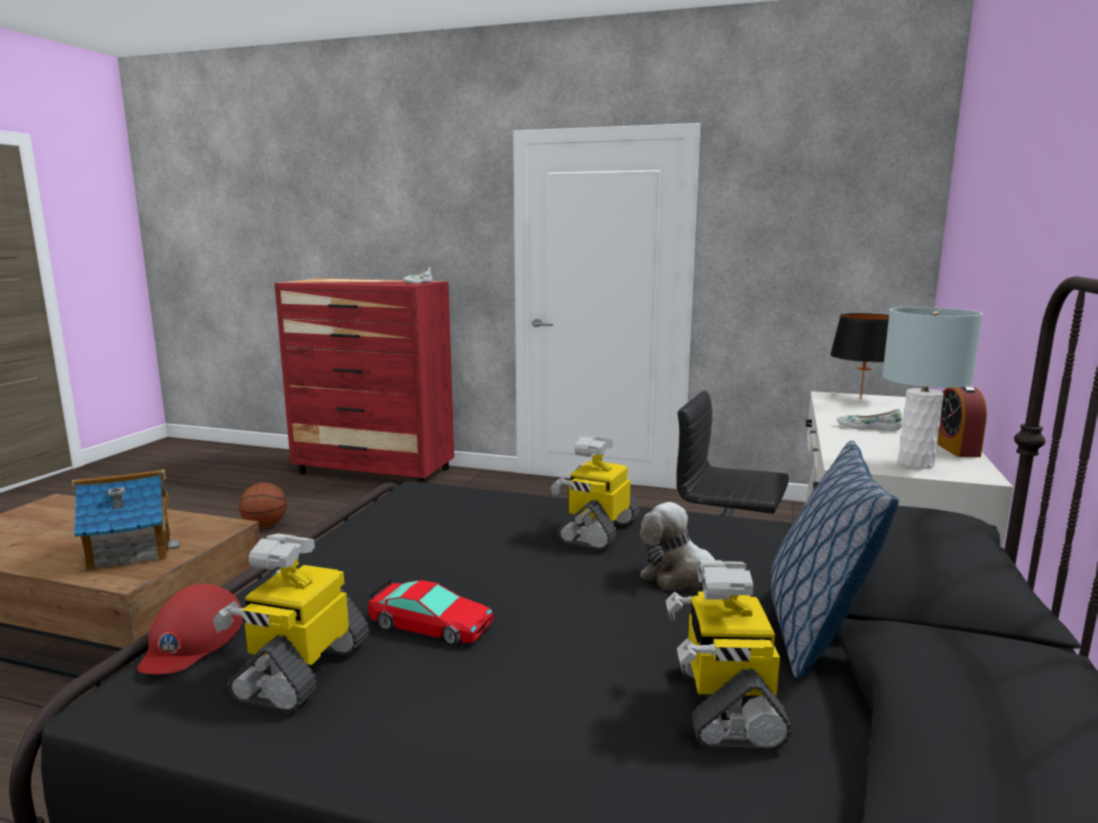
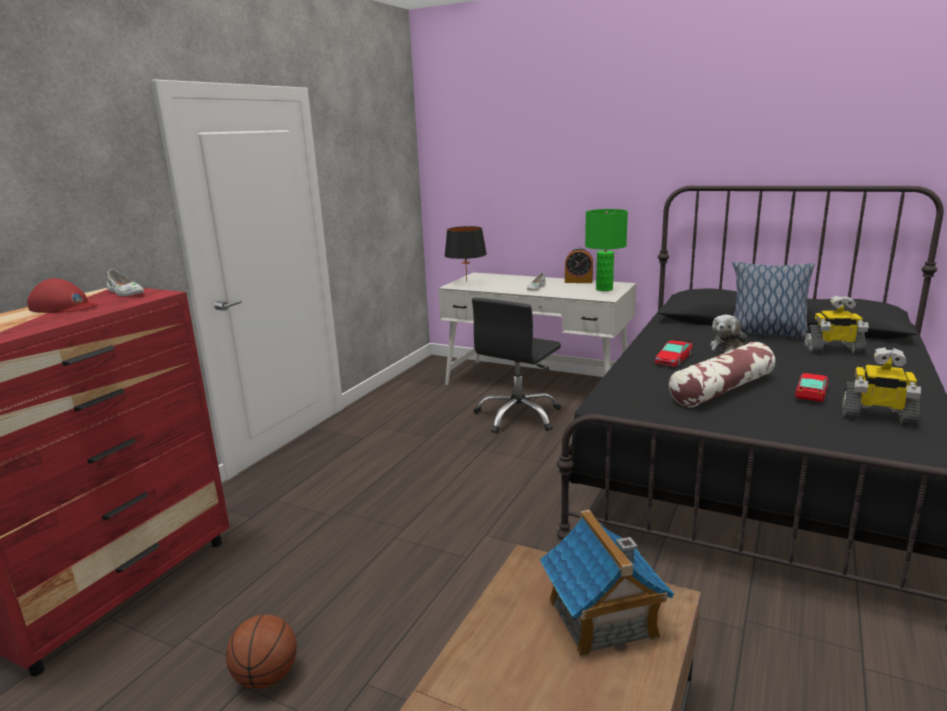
camera: 80 degrees left, 5 degrees up
(191, 640) = (879, 444): red cap -> red cap (64, 307)
(456, 554) = (722, 389): none -> pillow
(598, 530) = (673, 359): toy robot -> toy car
(915, 463) = (604, 289): grey table lamp -> green table lamp

